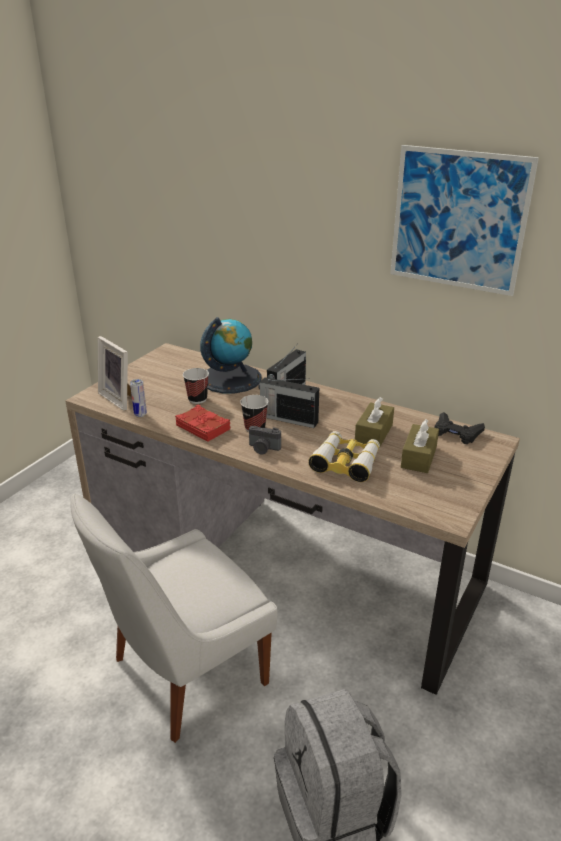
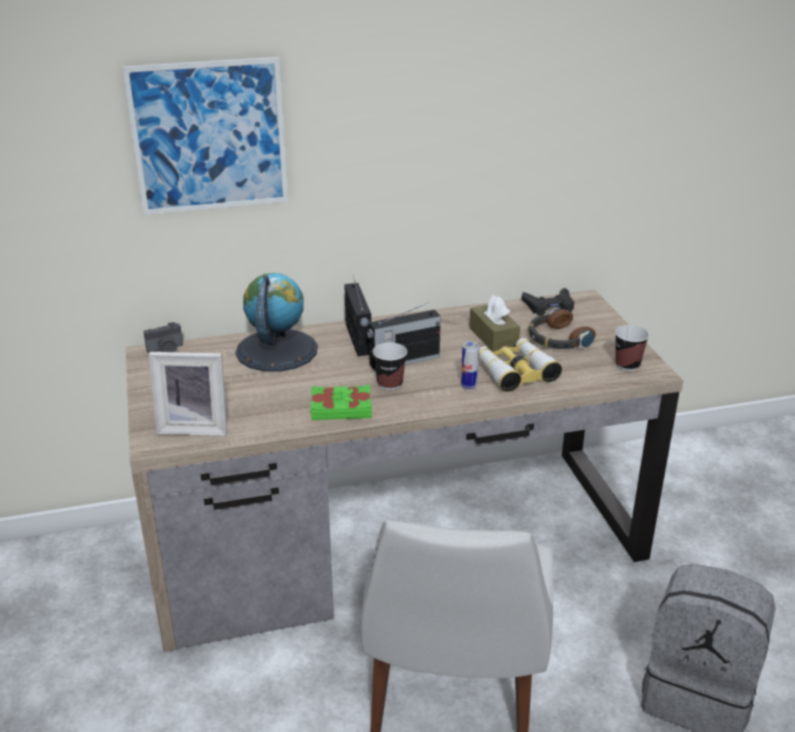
camera: 45 degrees left, 0 degrees up
(140, 414) = (251, 430): can -> can (469, 386)
(197, 399) = (282, 386): cup -> cup (627, 365)
(203, 427) = (341, 408): red book -> green book
(263, 449) = (431, 397): camera -> camera (166, 350)
(419, 457) = (557, 339): brown tissue box -> headphones
(458, 220) = (515, 87): picture -> picture (209, 136)

